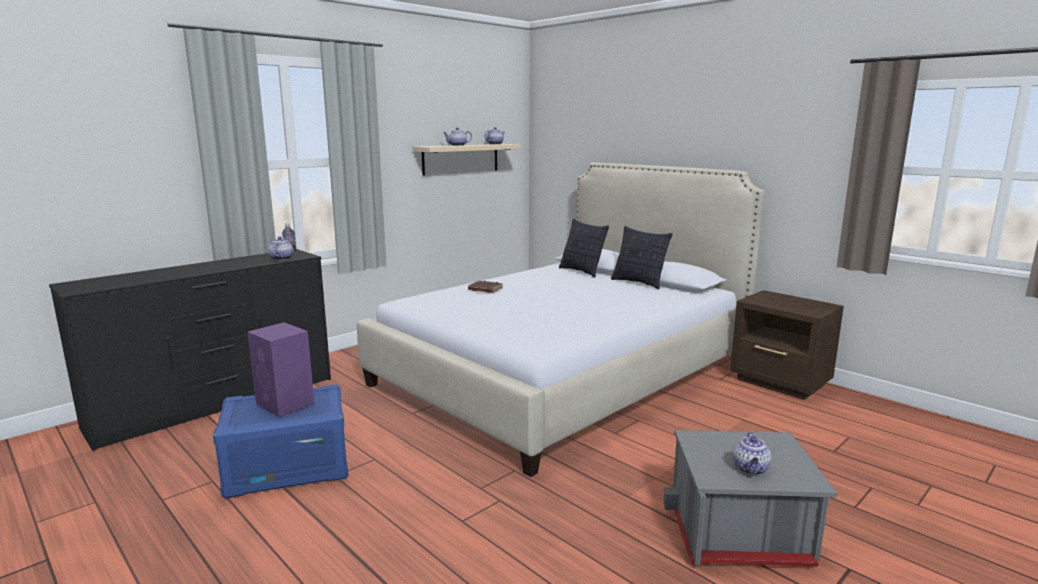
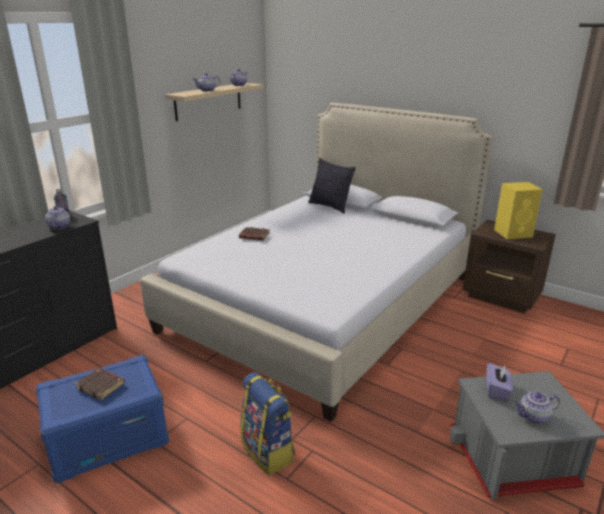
camera: 10 degrees left, 10 degrees up
(286, 404) = (101, 386): purple speaker -> brown book
(451, 495) = (268, 451): none -> backpack
(639, 283) = (384, 218): pillow -> none
(717, 443) = (497, 390): none -> purple tissue box
(751, 469) = (533, 417): teapot -> teapot turned 75 degrees clockwise
(790, 302) = (513, 233): none -> yellow speaker

